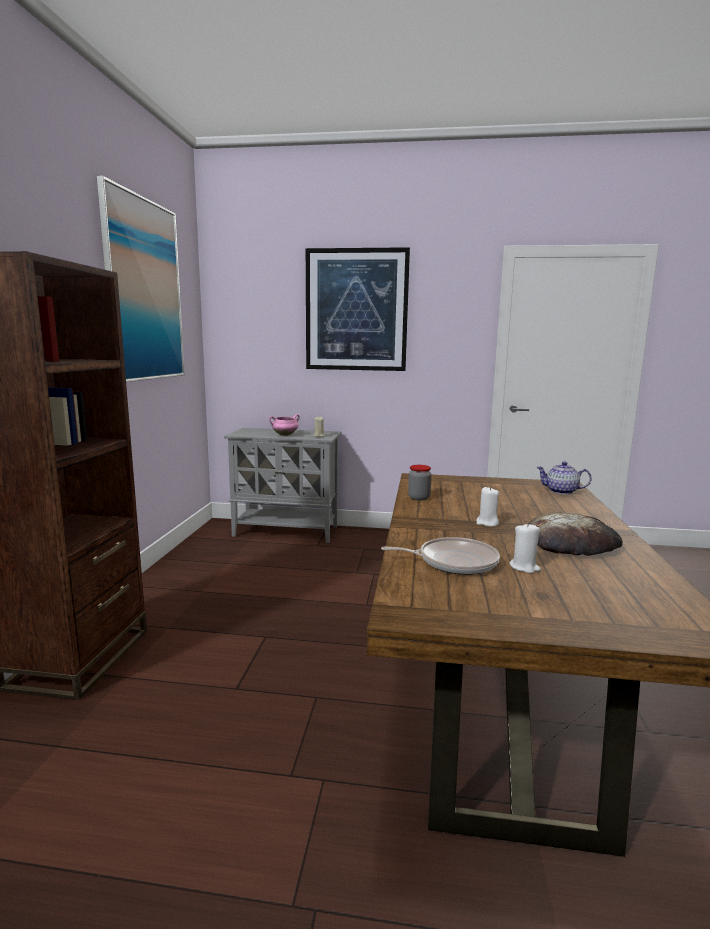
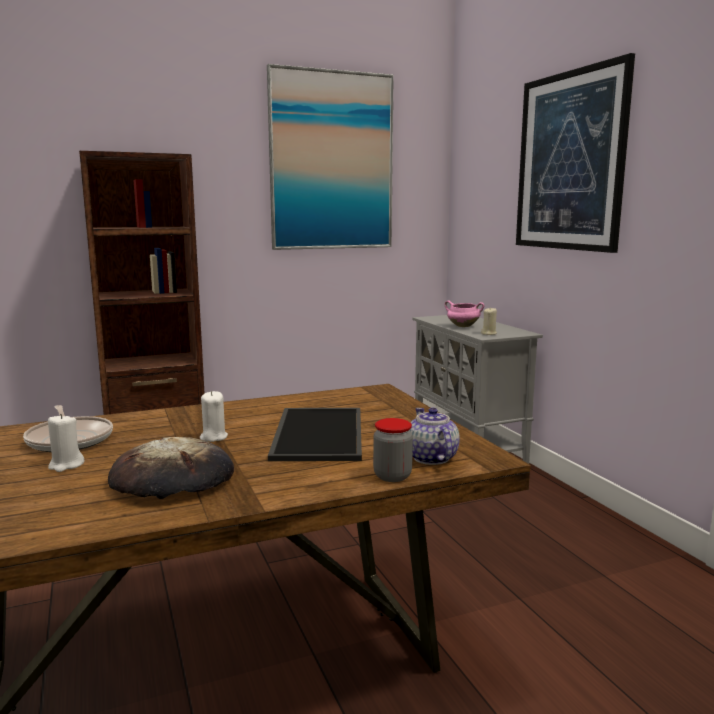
camera: 60 degrees right, 0 degrees up
(419, 498) = (282, 402): jar -> jar (392, 476)
(499, 502) = (316, 433): none -> tray

